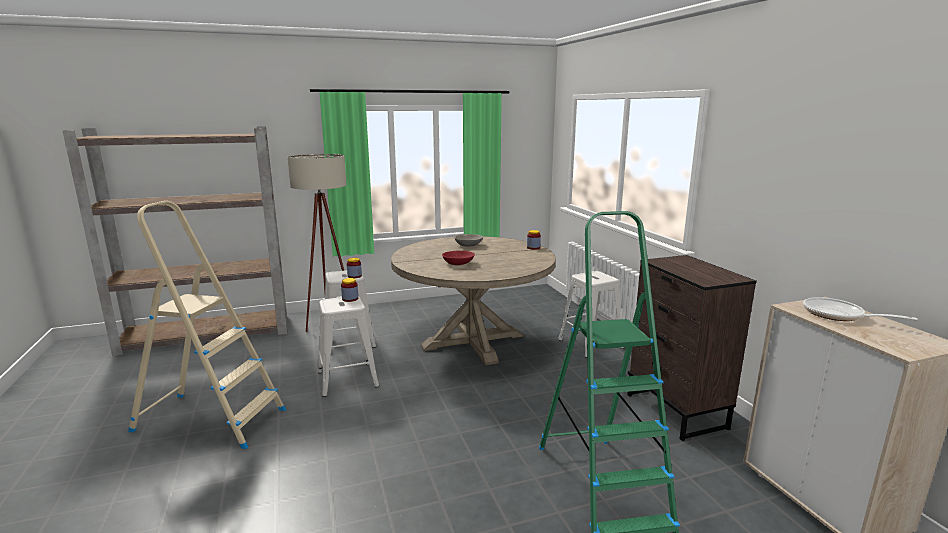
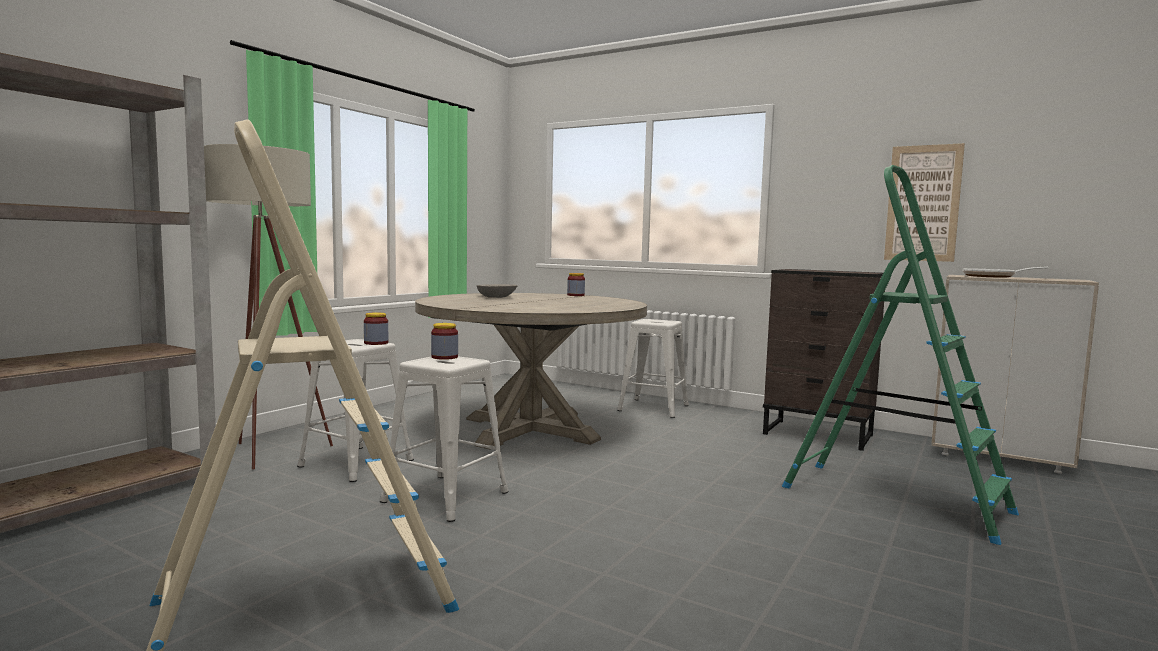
camera: 40 degrees left, 10 degrees down
(458, 263) = (541, 305): red bowl -> none
(816, 212) = (923, 203): none -> picture

